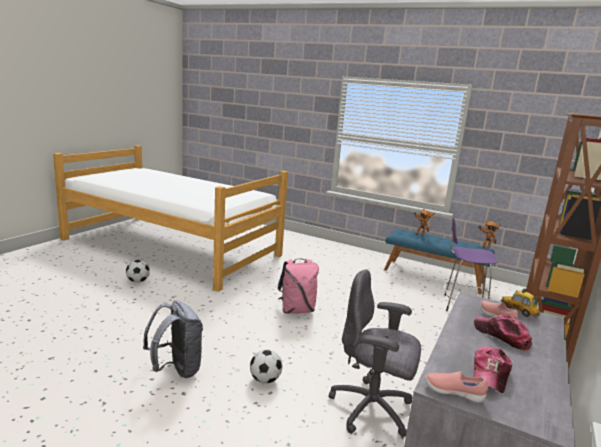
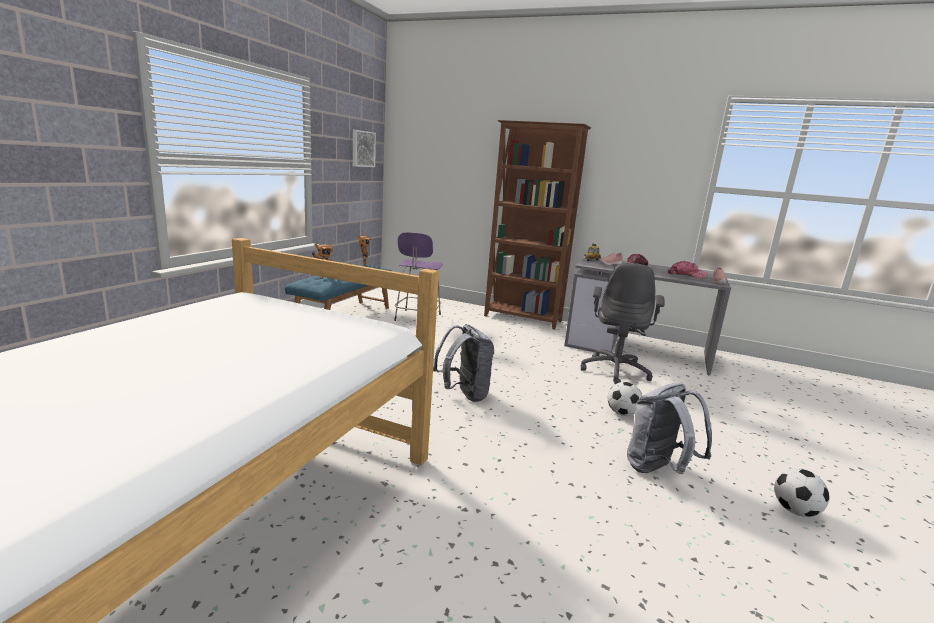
camera: 95 degrees left, 0 degrees up
(138, 281) = (402, 585): football -> football (795, 511)
(296, 310) = (464, 395): pink backpack -> grey backpack
(545, 145) = (362, 149): none -> picture

